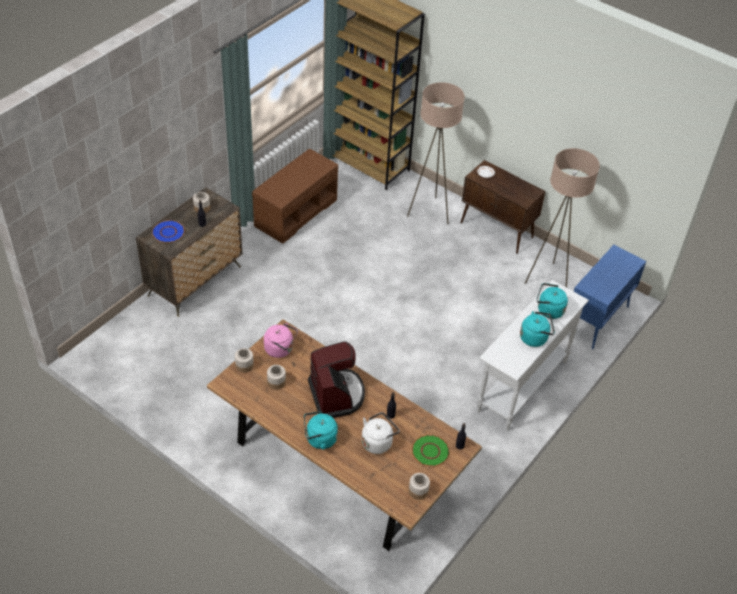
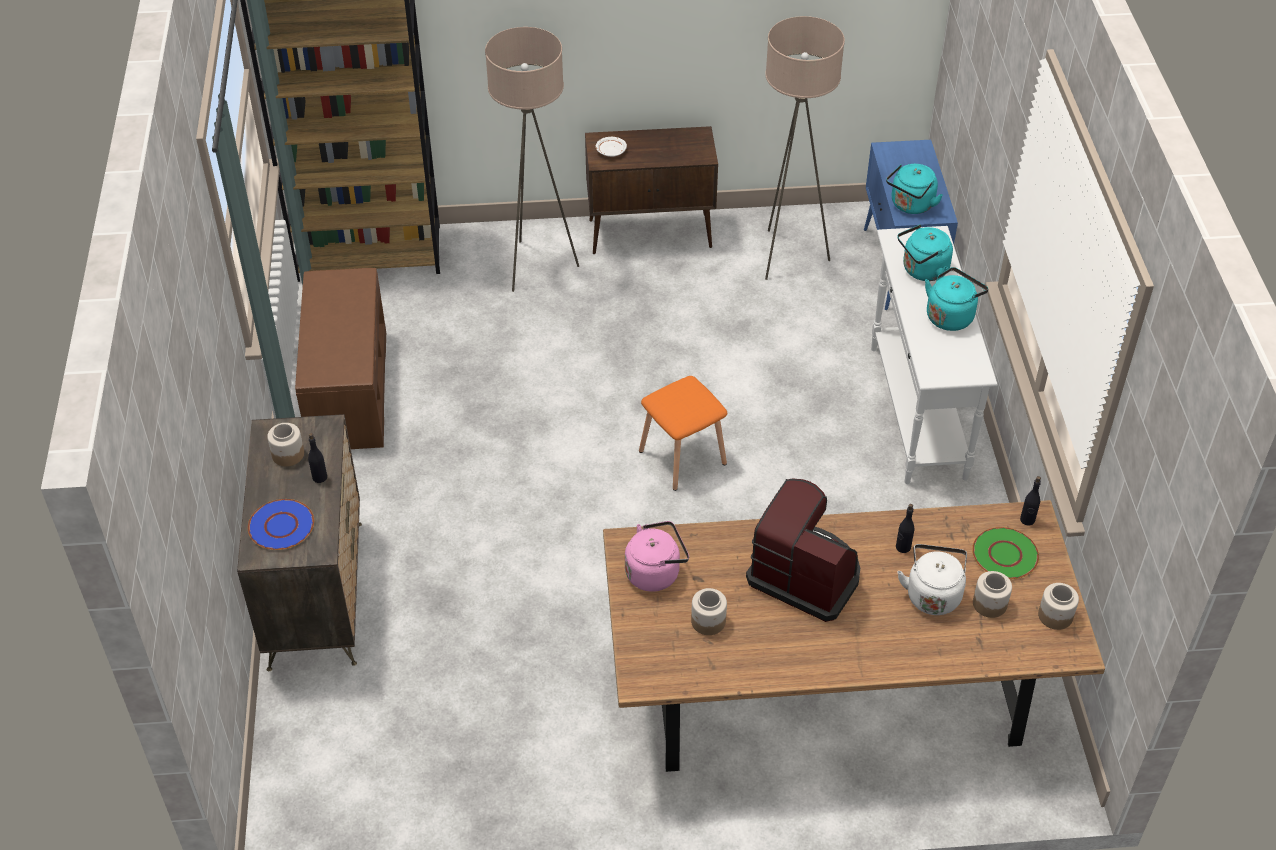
camera: 40 degrees left, 0 degrees up
(244, 365) = (636, 633): jar -> jar (990, 604)
(319, 439) = (860, 651): turquoise kettle -> turquoise kettle (911, 205)
(394, 331) = (684, 458): none -> orange stool

